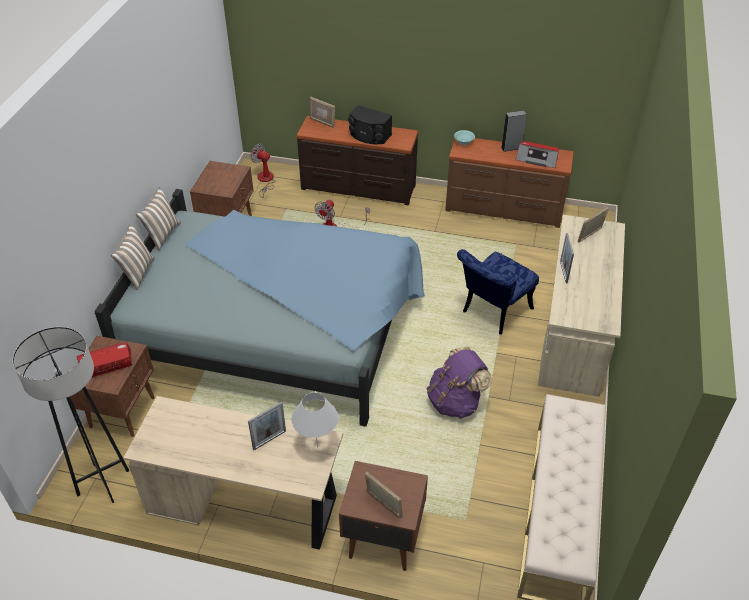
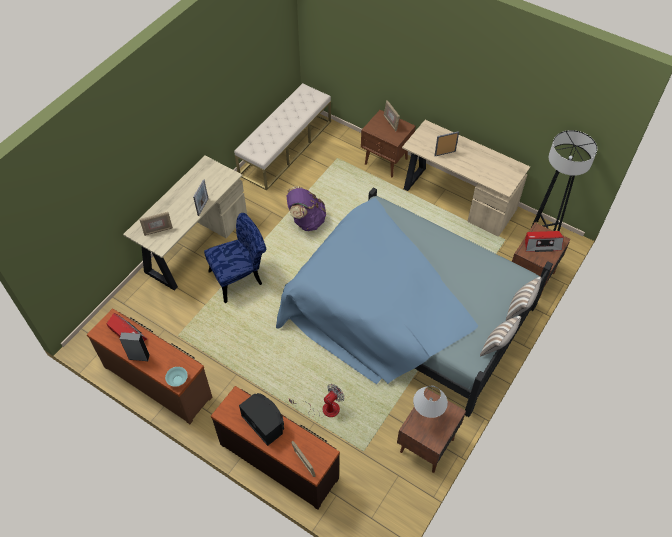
camera: 160 degrees left, 10 degrees up
(265, 181) = (372, 507): fan -> none
(317, 447) = (419, 143): white table lamp -> white table lamp (427, 416)

